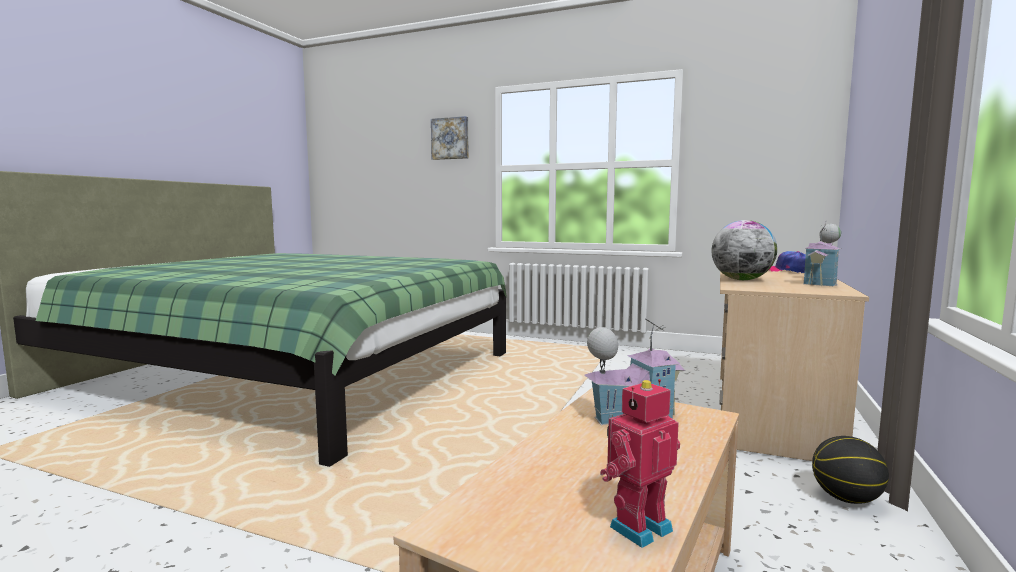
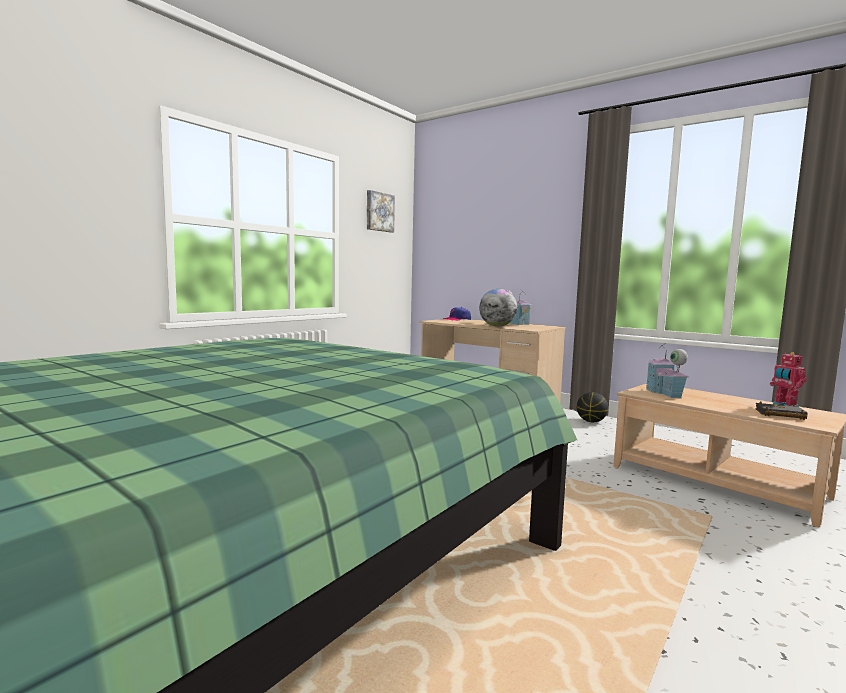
camera: 75 degrees left, 0 degrees up
(450, 138) = (83, 158): picture -> picture (379, 212)
(528, 498) = (779, 415): none -> black book

